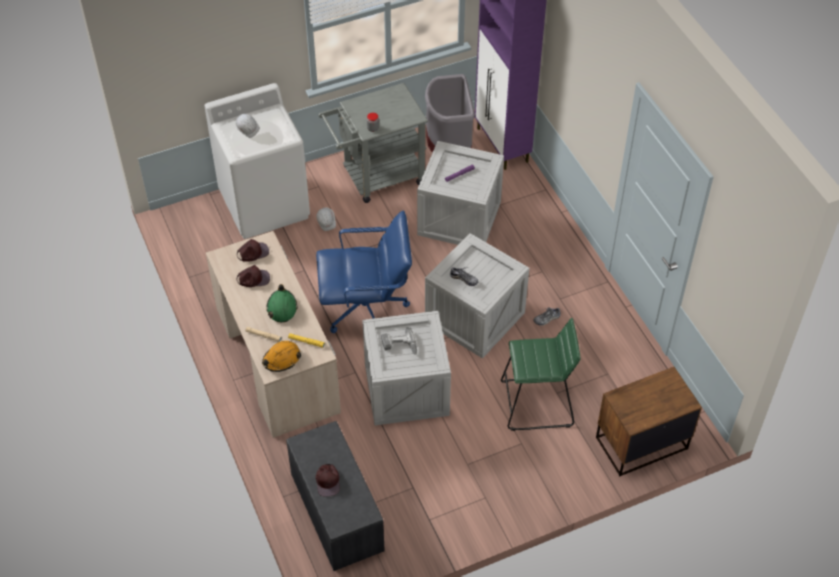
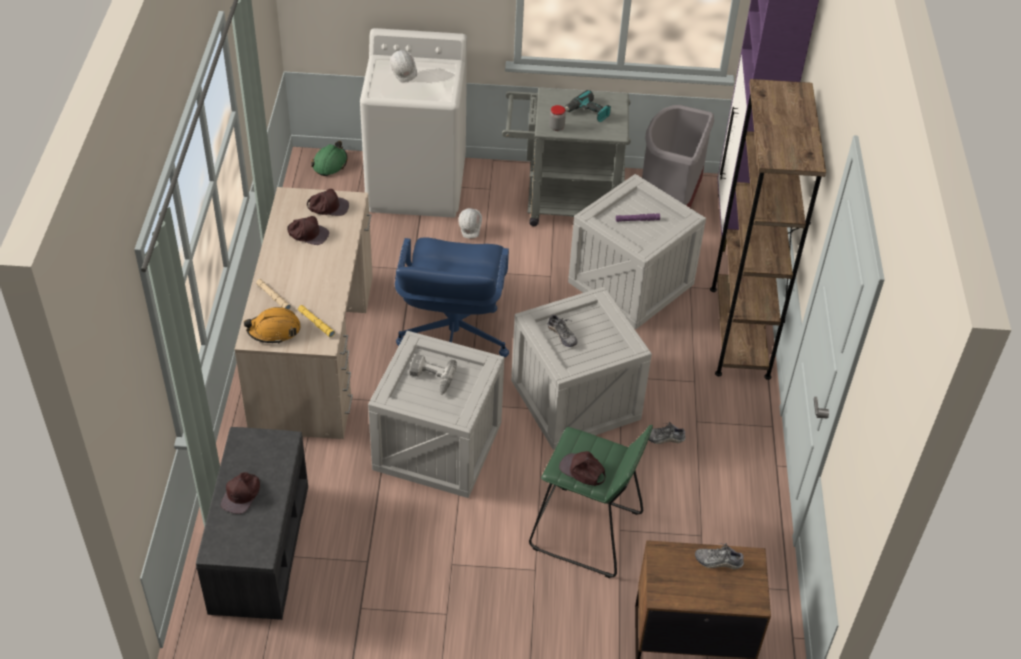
camera: 25 degrees right, 5 degrees down
(282, 308) = (316, 276): green hard hat -> green hard hat (330, 164)
(367, 310) = (452, 339): blue office chair -> blue office chair turned 75 degrees clockwise
(386, 109) = (587, 113): none -> power drill
(538, 366) = (582, 471): none -> brown cap
(550, 224) = (739, 332): none -> brown bookcase
(652, 387) = (718, 561): none -> shoe

